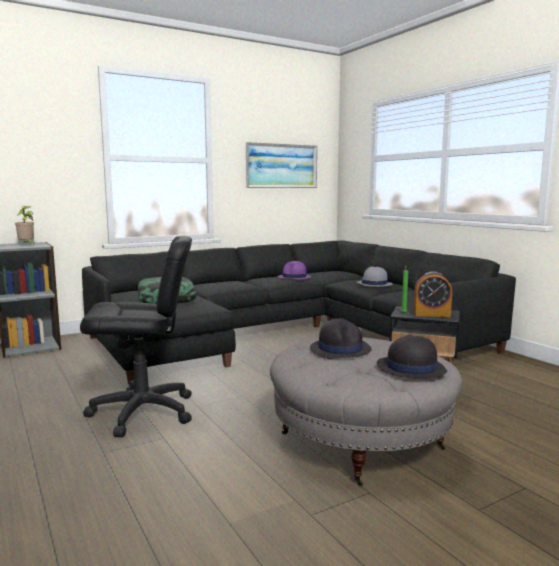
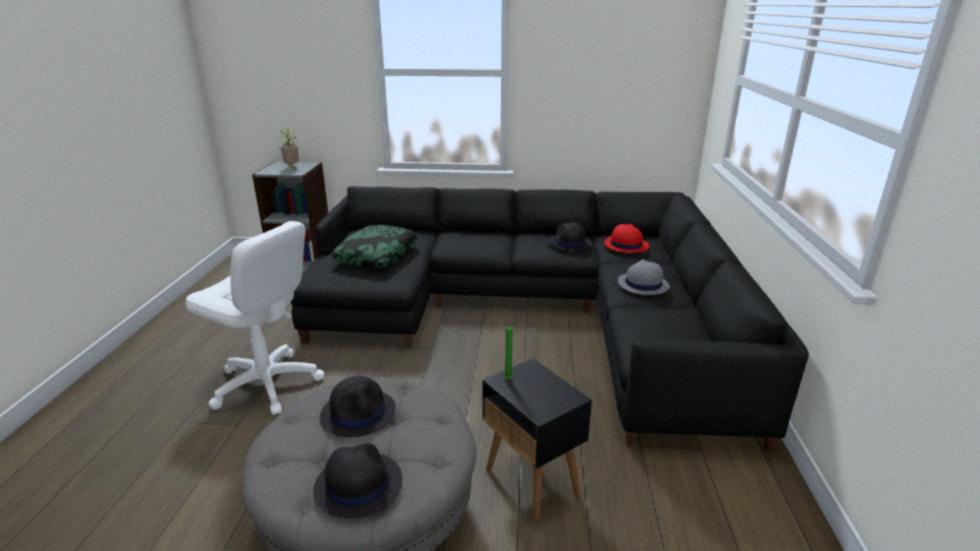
camera: 35 degrees right, 15 degrees up
(143, 412) = (266, 384): black office chair -> white office chair
(281, 166) = (613, 78): picture -> none
(294, 277) = (569, 243): purple hat -> black hat
(329, 274) = (625, 245): none -> red hat
(431, 314) = (535, 395): alarm clock -> none

